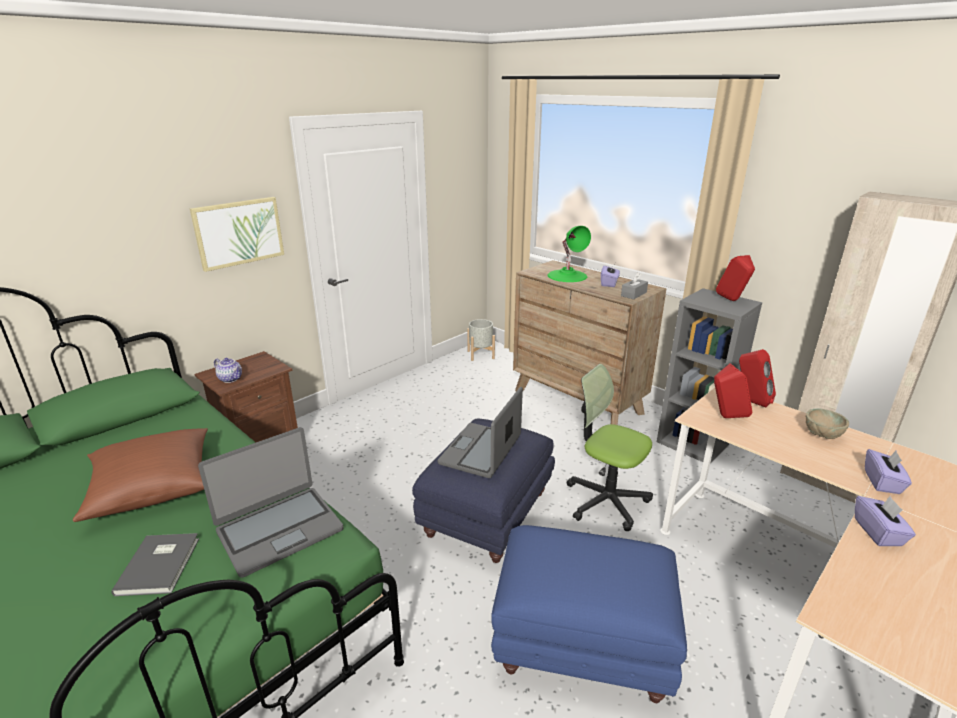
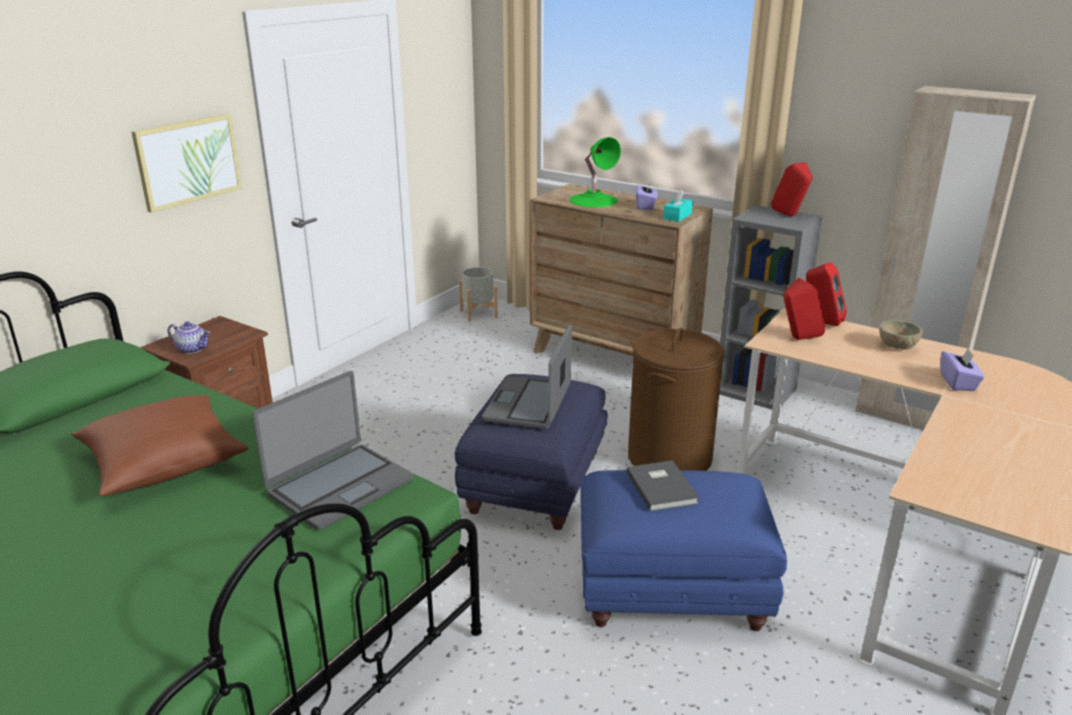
camera: 10 degrees left, 0 degrees up
(161, 564) = (219, 529): grey book -> grey book (662, 487)
(606, 501) = (669, 457): office chair -> brown laundry basket
(633, 294) = (677, 216): grey tissue box -> turquoise tissue box
(878, 532) = (956, 423): purple tissue box -> none

